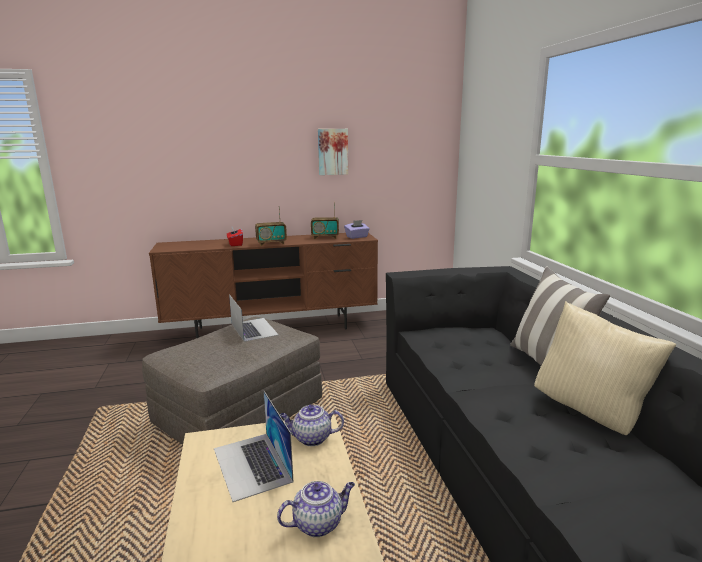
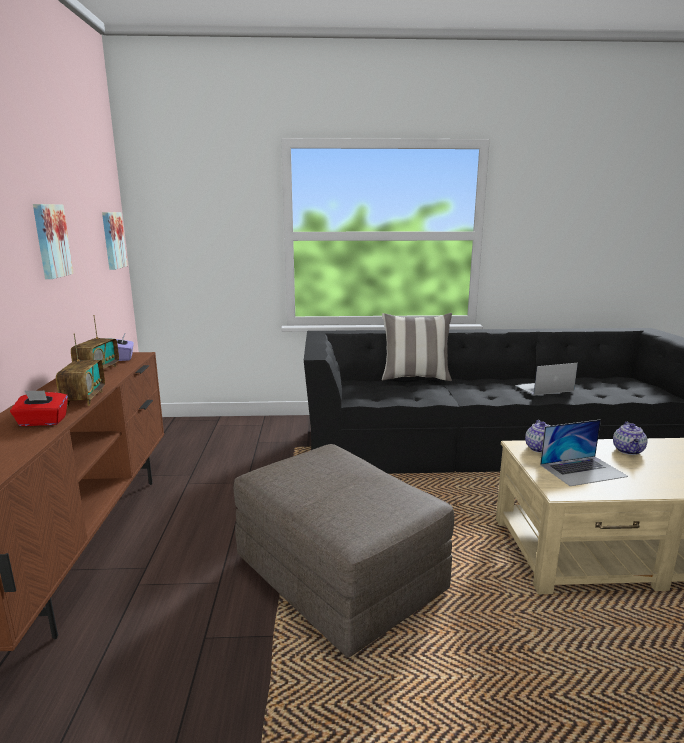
camera: 80 degrees left, 0 degrees up
(254, 329) = (302, 472): laptop -> laptop (544, 388)
(318, 523) = (628, 451): teapot -> teapot turned 150 degrees counterclockwise
(428, 155) = (112, 240): none -> picture
(591, 412) = (478, 380): beige pillow -> none

